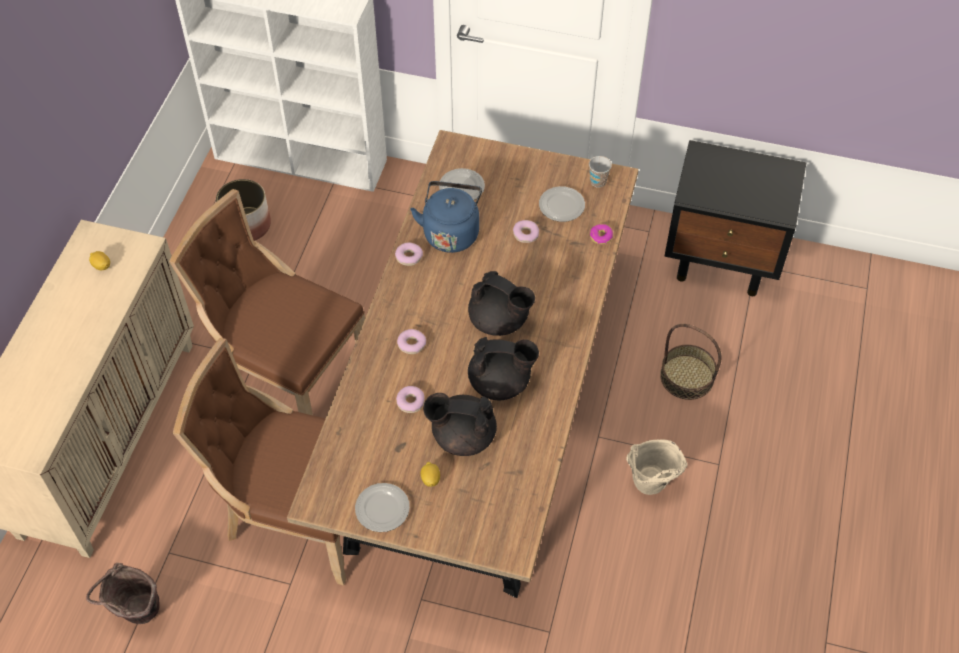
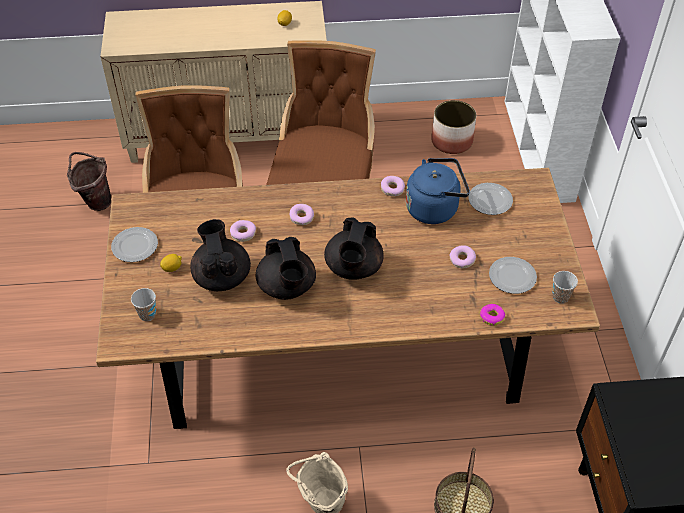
camera: 70 degrees right, 5 degrees down
(486, 516) = (147, 315): none -> cup

